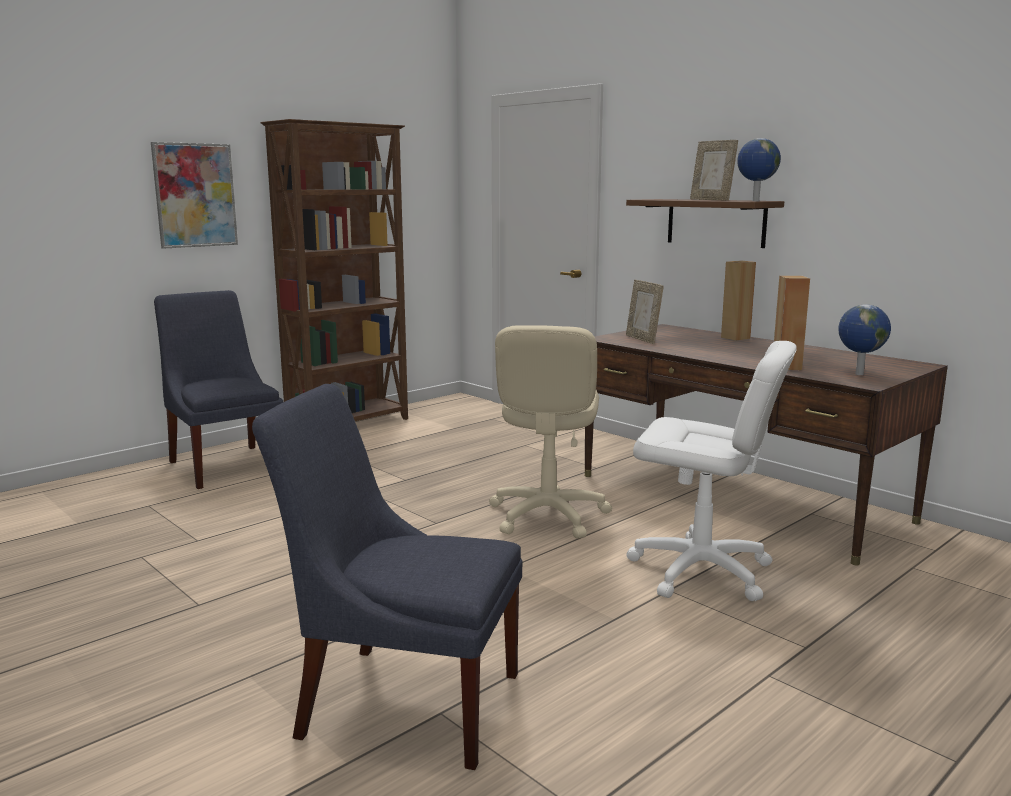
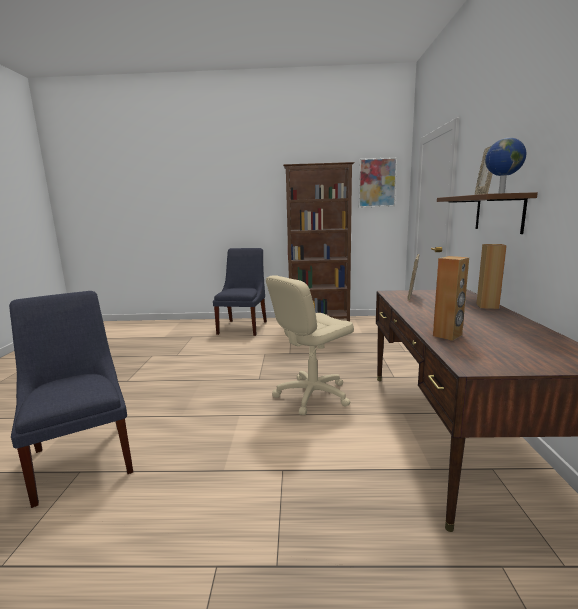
camera: 45 degrees right, 0 degrees up
(195, 195) = (251, 204): picture -> picture (377, 182)
(701, 571) = (323, 469): white office chair -> none
(858, 374) = (493, 356): globe -> none

